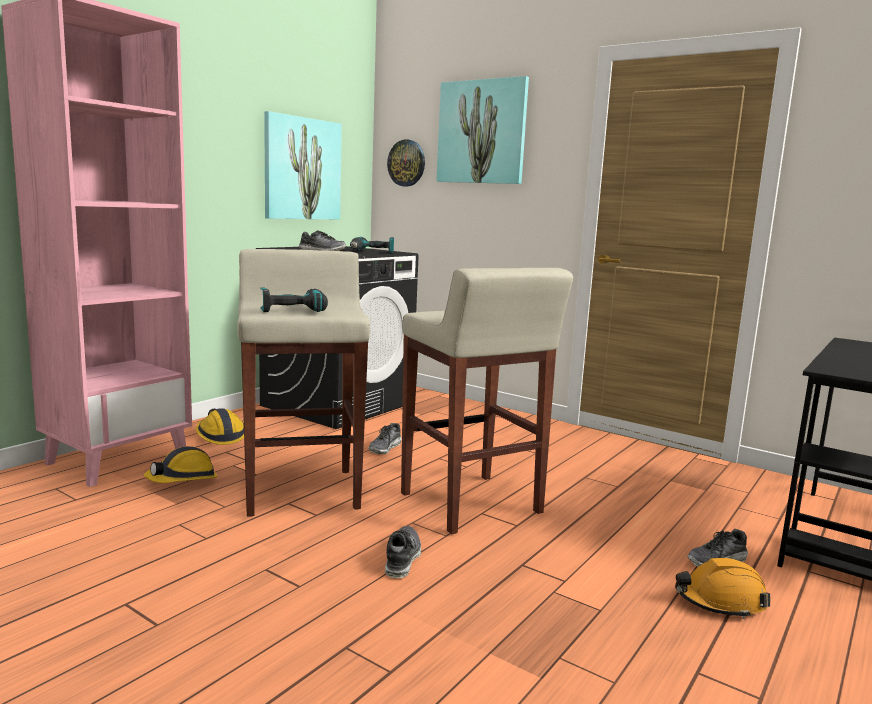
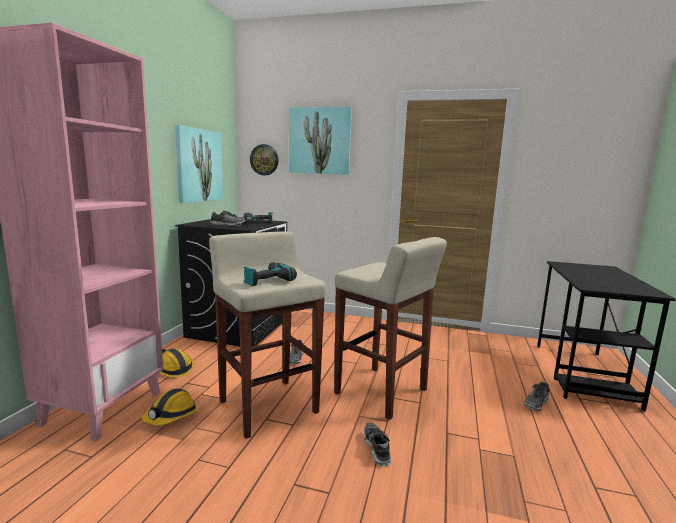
camera: 20 degrees left, 0 degrees up
(720, 601) = (561, 431): orange hard hat -> none

